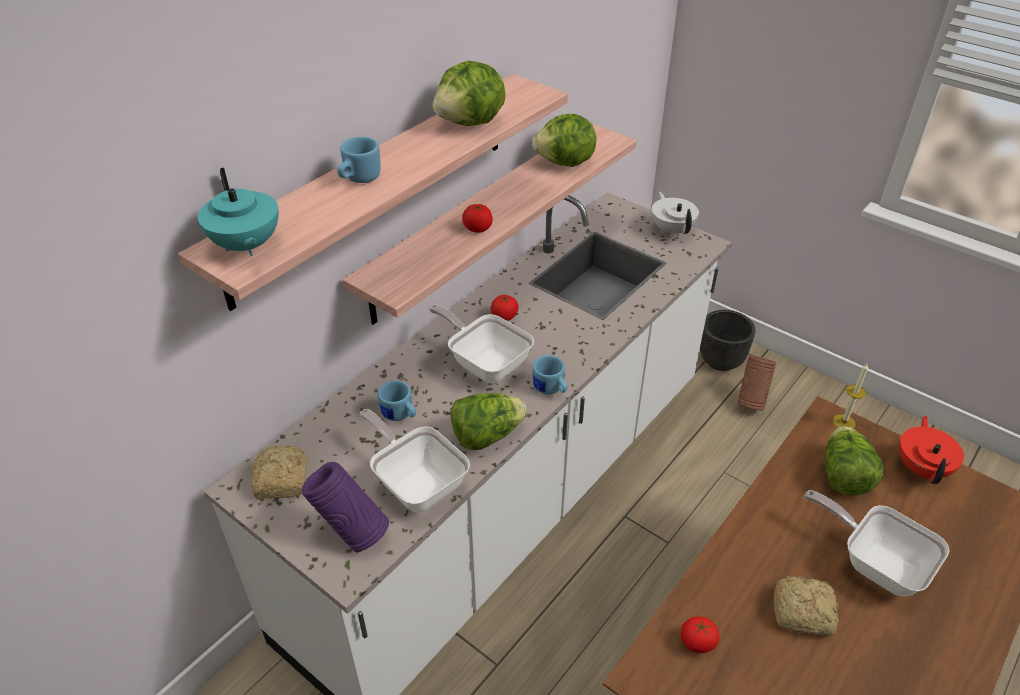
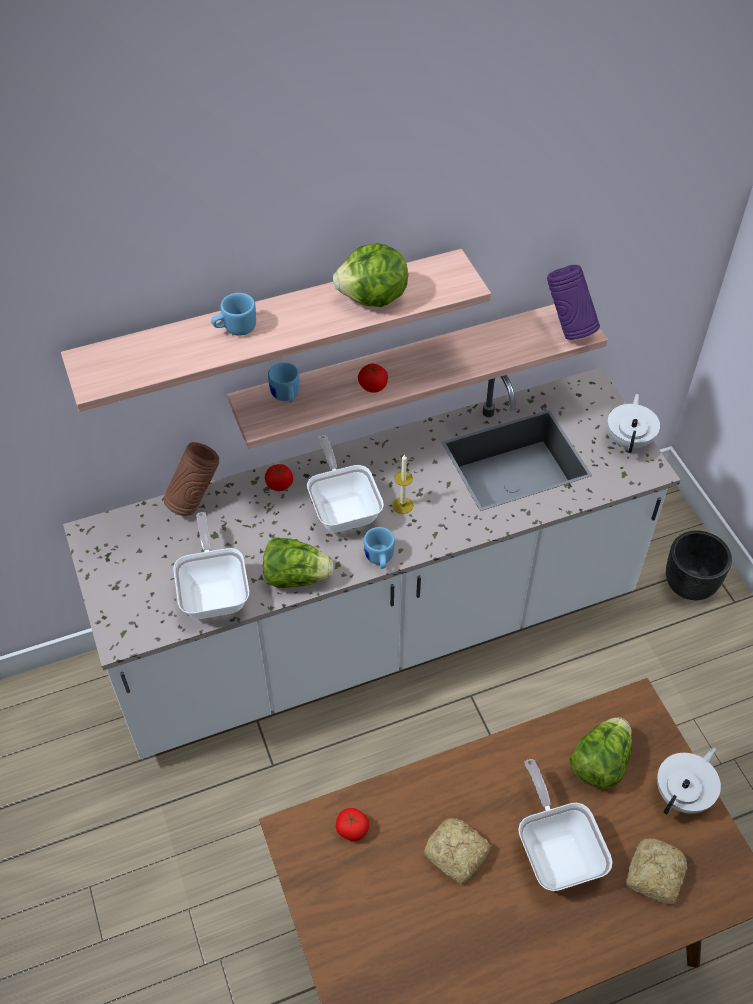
camera: 30 degrees right, 10 degrees up
(246, 246) = (108, 365): turquoise teapot -> none
(281, 481) = (119, 542): bread -> bread (653, 876)
(351, 534) = (141, 610): purple vase -> purple vase (568, 329)
(400, 415) = (241, 526): blue mug -> blue mug (286, 397)
(504, 316) = (394, 468): tomato -> tomato (279, 485)
(565, 163) = (511, 342): lettuce -> none
(751, 401) = (686, 643): brown vase -> brown vase (195, 501)
(844, 422) = (648, 715): candle -> candle (402, 505)
(922, 468) = (683, 794): red teapot -> white teapot

